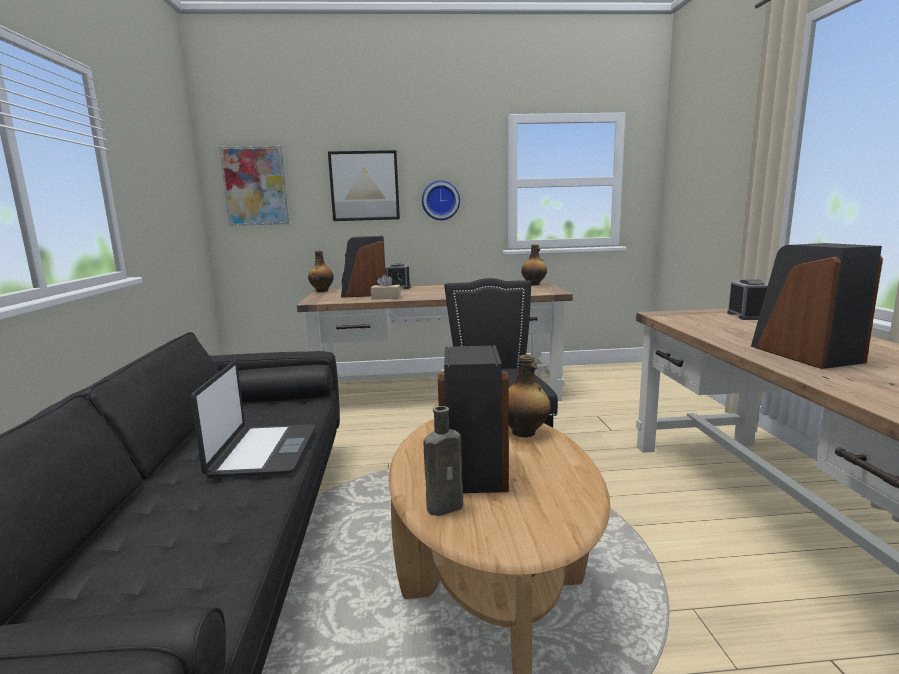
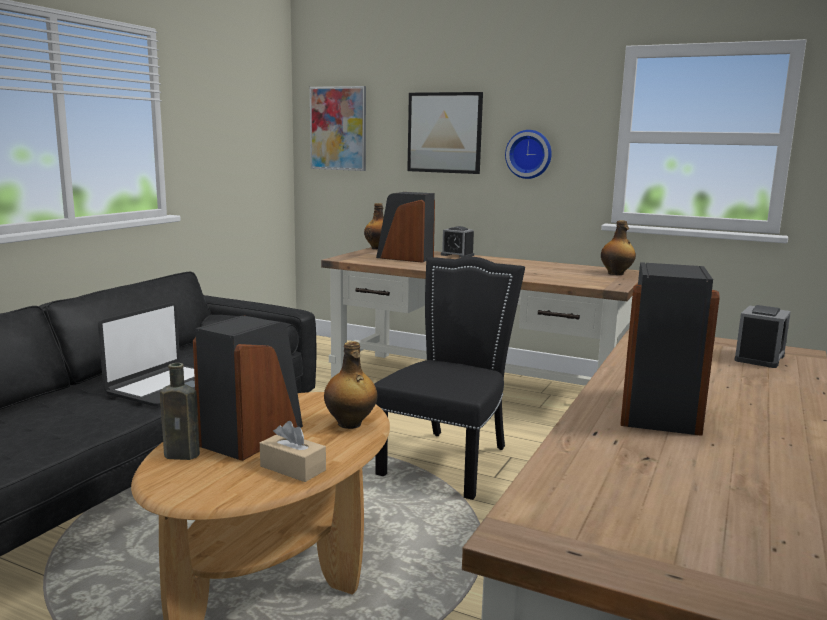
camera: 30 degrees right, 0 degrees up
(386, 298) = (414, 265): beige tissue box -> beige tissue box (293, 468)

